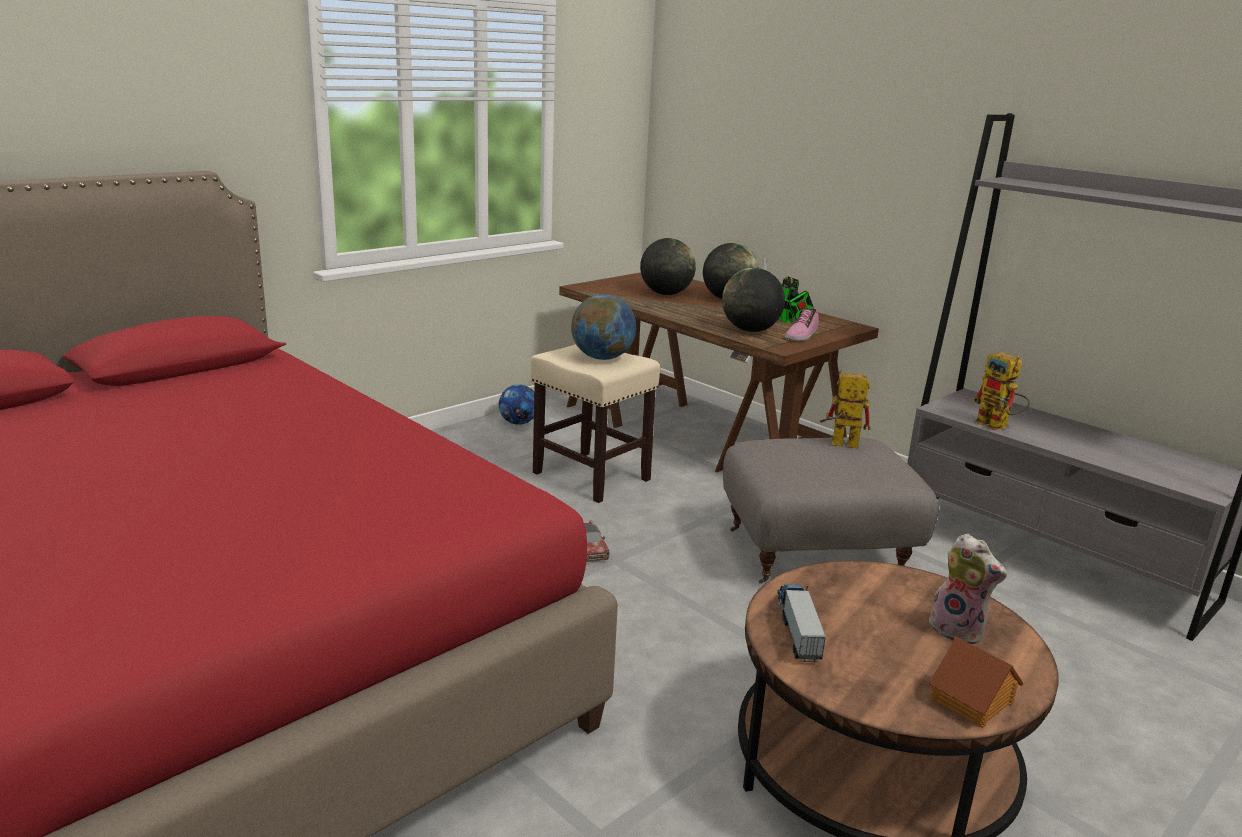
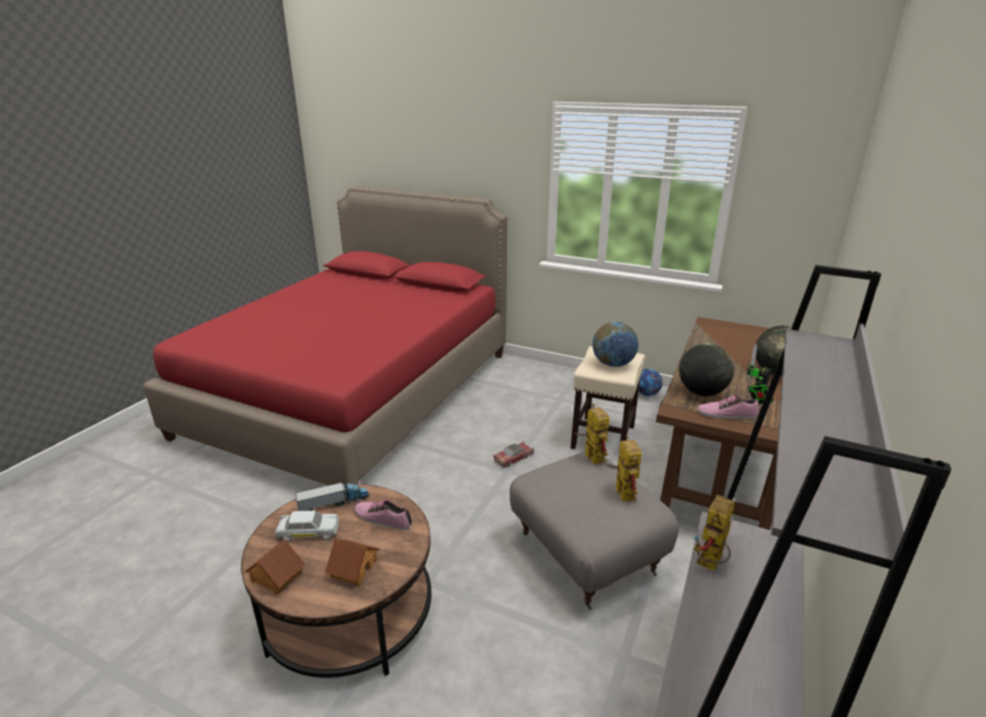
camera: 70 degrees right, 5 degrees up
(666, 294) = (744, 349): globe -> none
(757, 441) = (590, 455): none -> toy robot
(850, 591) = (383, 518): none -> shoe
(867, 660) = (308, 532): none -> white toy car
(959, 630) = (353, 568): plush toy -> toy house

